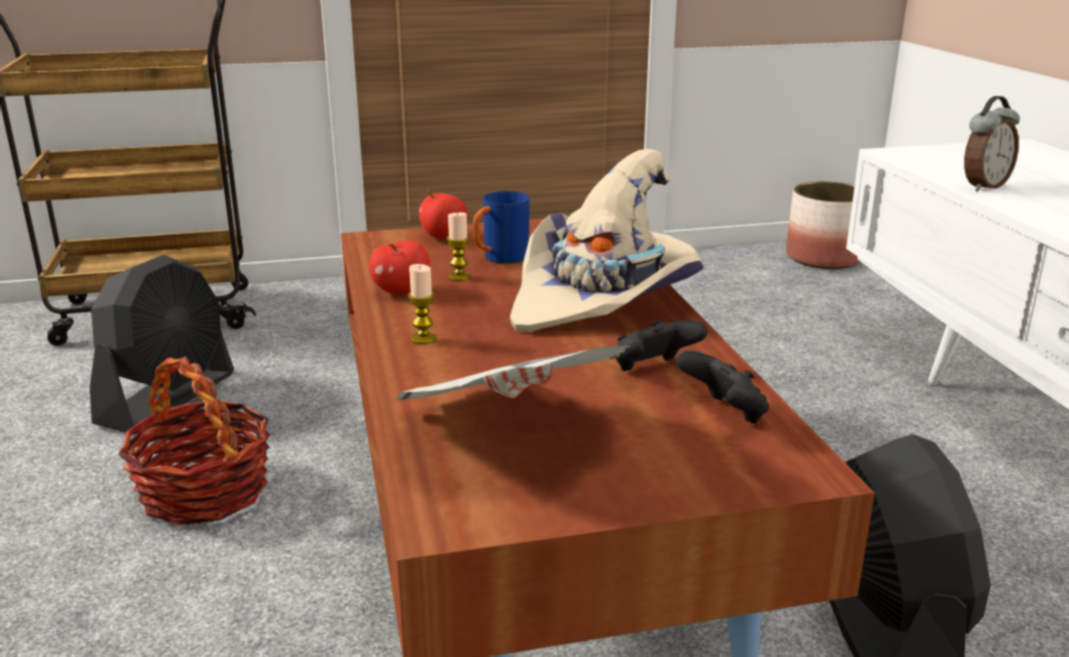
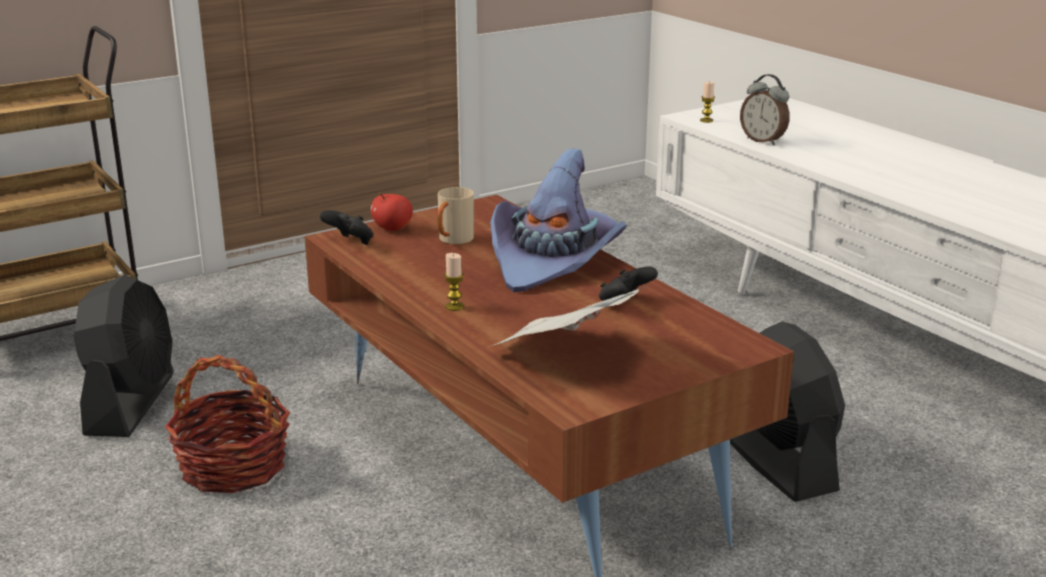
camera: 20 degrees left, 0 degrees up
(402, 292) = (404, 276): apple -> none
(459, 277) = (436, 259): candle -> candle (706, 120)
(499, 259) = (452, 241): blue mug -> beige mug
(603, 298) = (554, 260): beige hat -> purple hat
(724, 414) = (686, 323): black game controller -> black game controller (350, 243)
(824, 258) = (617, 202): planter -> none
(983, 186) = (763, 141): alarm clock -> alarm clock turned 105 degrees clockwise

